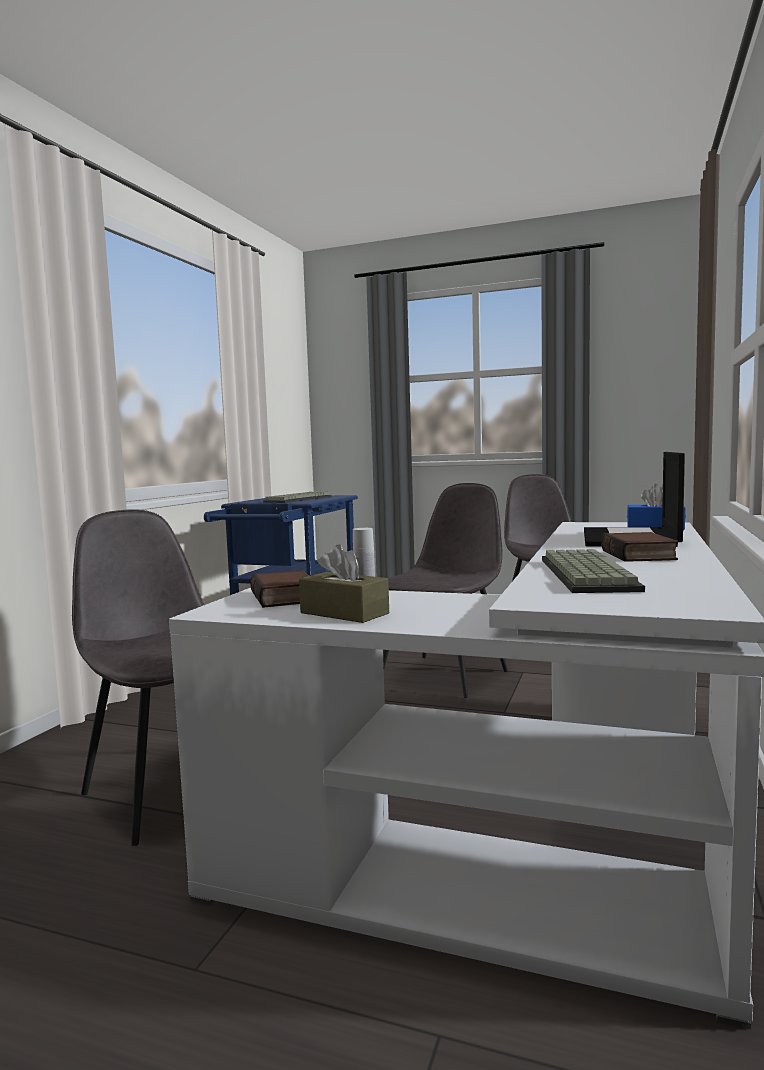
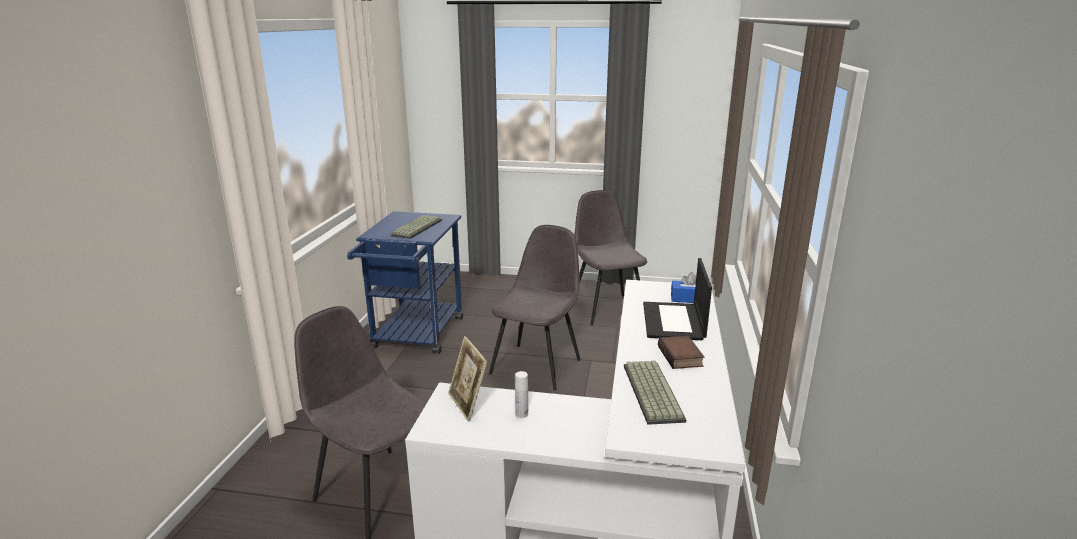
camera: 10 degrees left, 15 degrees up
(286, 597) = (468, 404): book -> picture frame
(344, 613) = (513, 429): brown tissue box -> none

